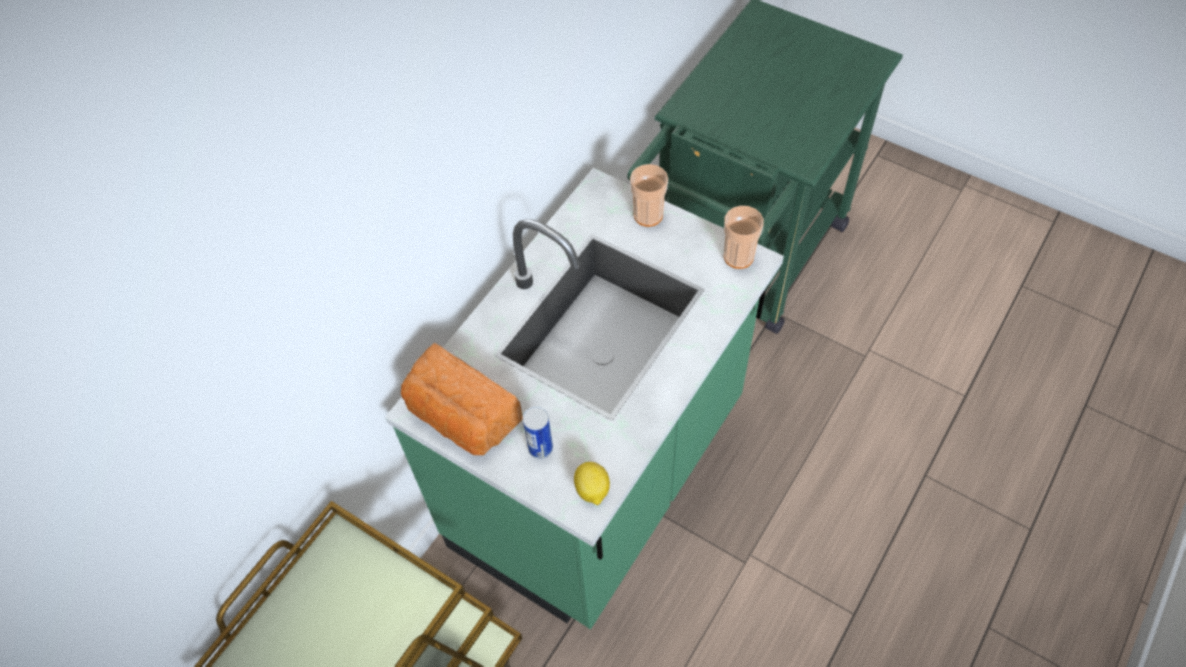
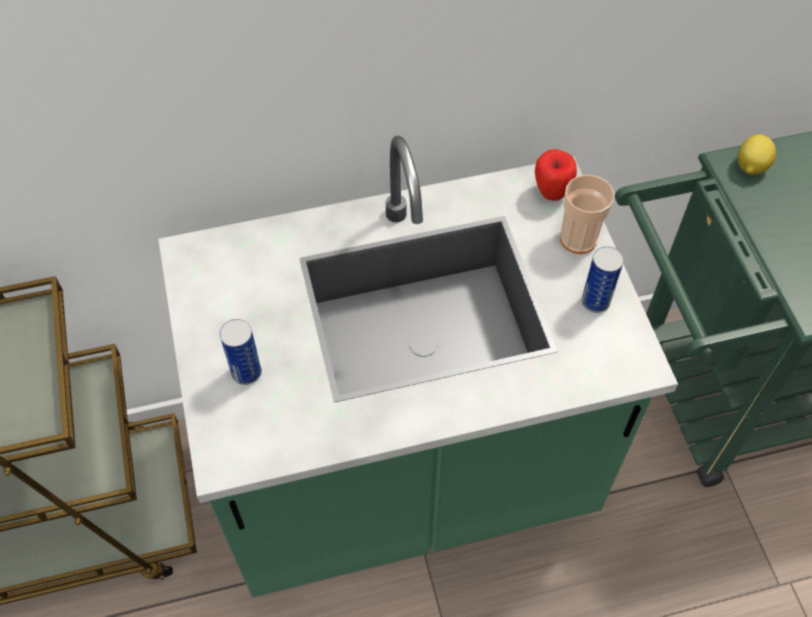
camera: 40 degrees right, 0 degrees up
(461, 417) = (214, 289): bread -> none
(592, 490) = (247, 450): lemon -> lemon (750, 167)
(604, 199) = (551, 193): none -> apple
(695, 244) = (595, 302): none -> can
(738, 256) = (627, 347): cup -> none

